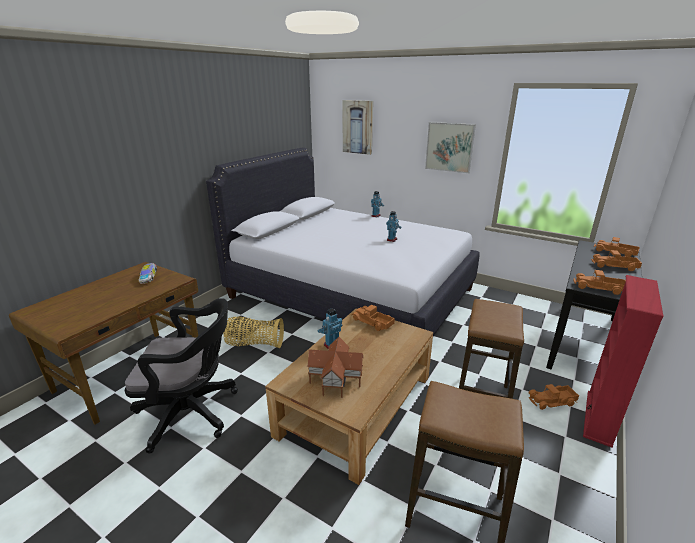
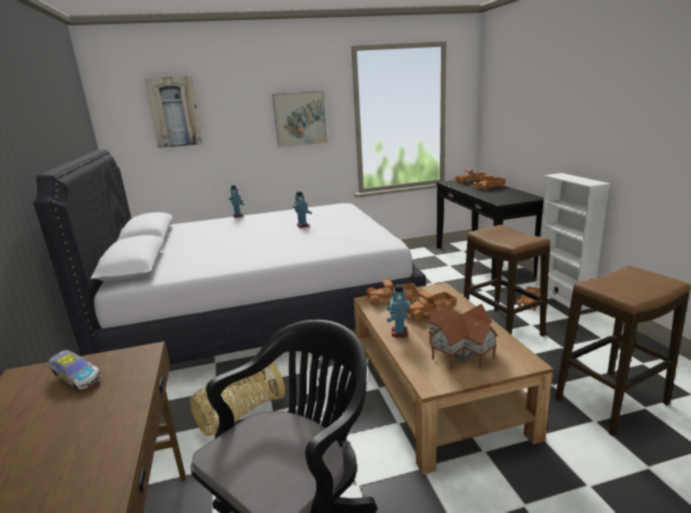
camera: 45 degrees left, 5 degrees down
(599, 288) = (512, 199): toy truck -> toy truck (429, 312)
(599, 418) = (562, 297): red bookcase -> white bookcase

